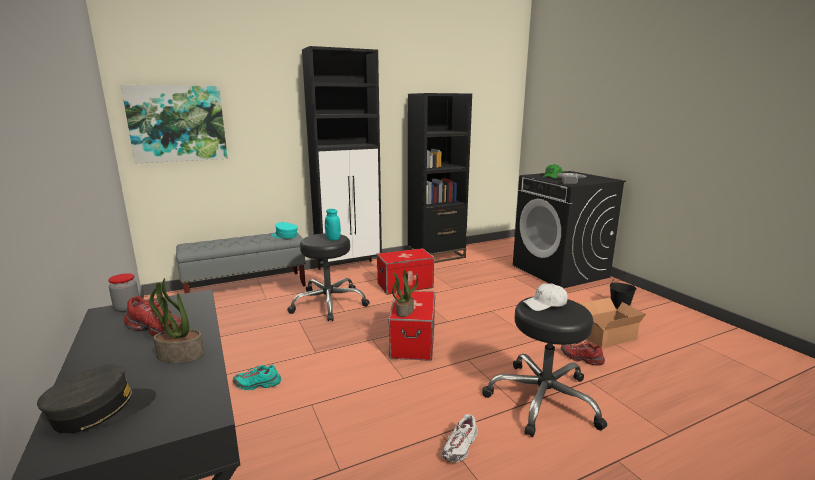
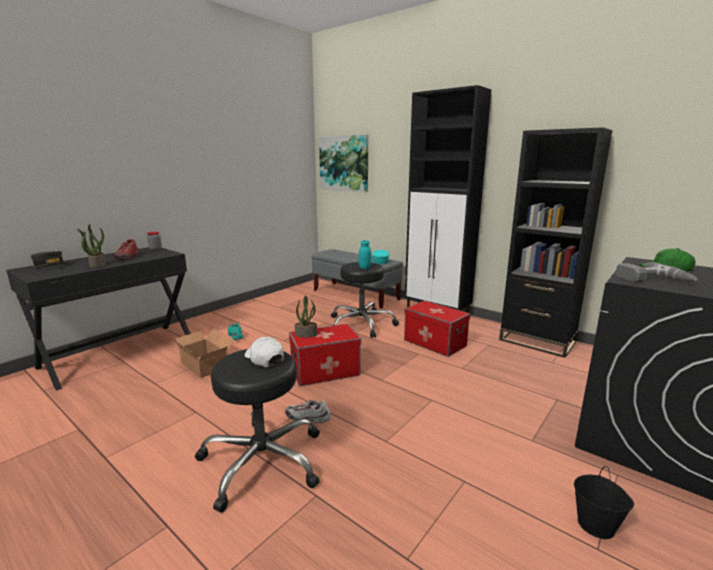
camera: 65 degrees right, 0 degrees up
(460, 447) = (180, 424): white shoe -> white shoe (308, 418)
(581, 359) = (366, 485): red shoe -> none
(605, 335) = (455, 507): cardboard box -> cardboard box (205, 364)

